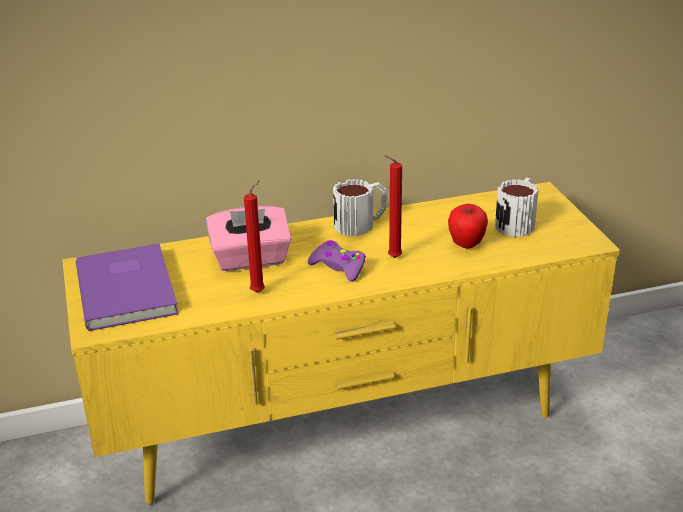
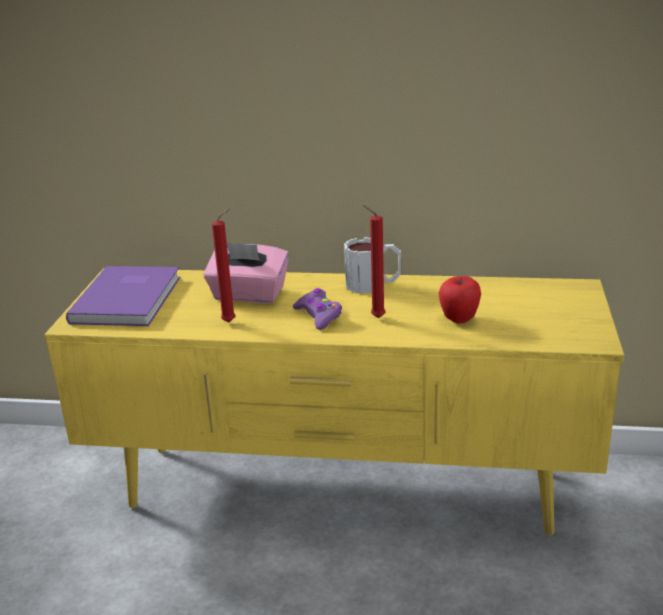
camera: 25 degrees right, 5 degrees down
(517, 222) = (530, 310): mug -> none

